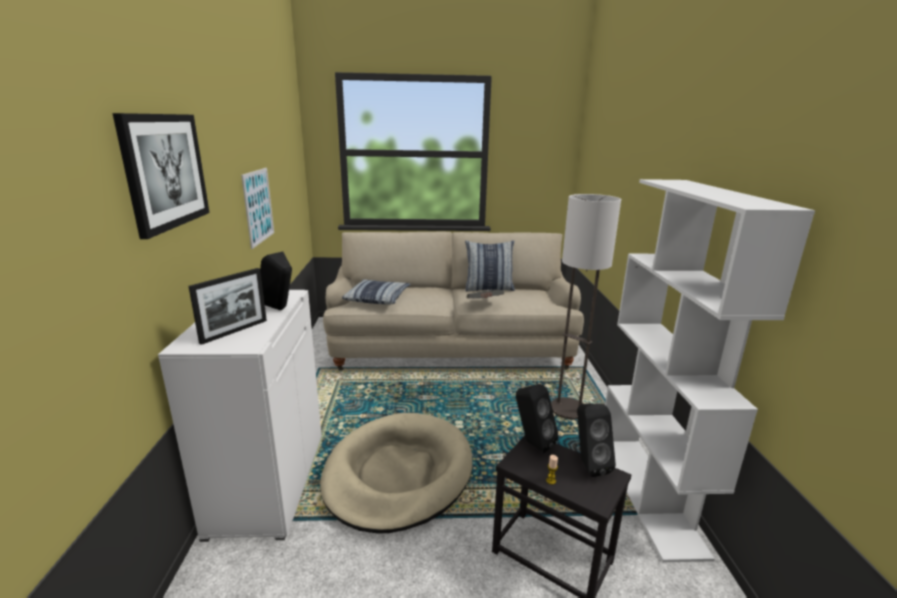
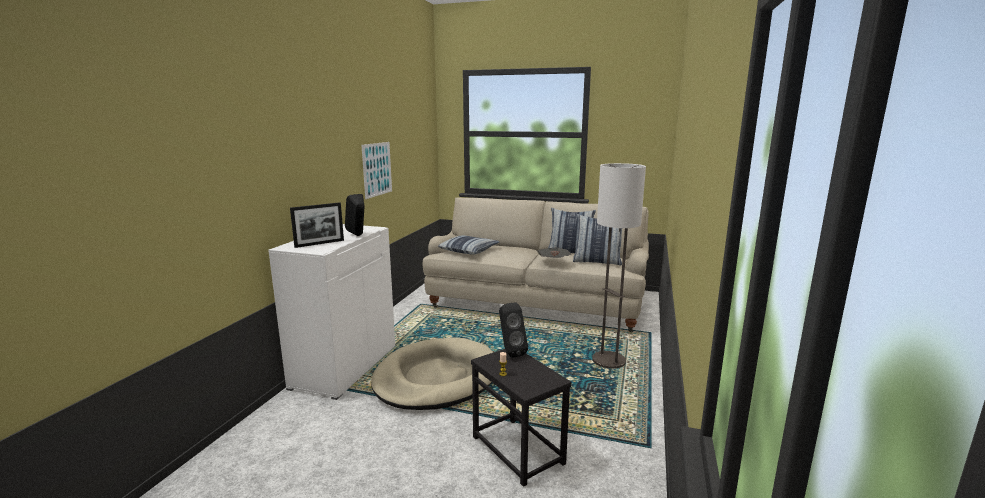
camera: 20 degrees right, 5 degrees down
(165, 171) = (291, 136): picture -> none
(527, 298) = (597, 261): none -> pillow
(588, 464) = (541, 370): black speaker -> none
(649, 493) = (636, 429): white bookcase -> none

